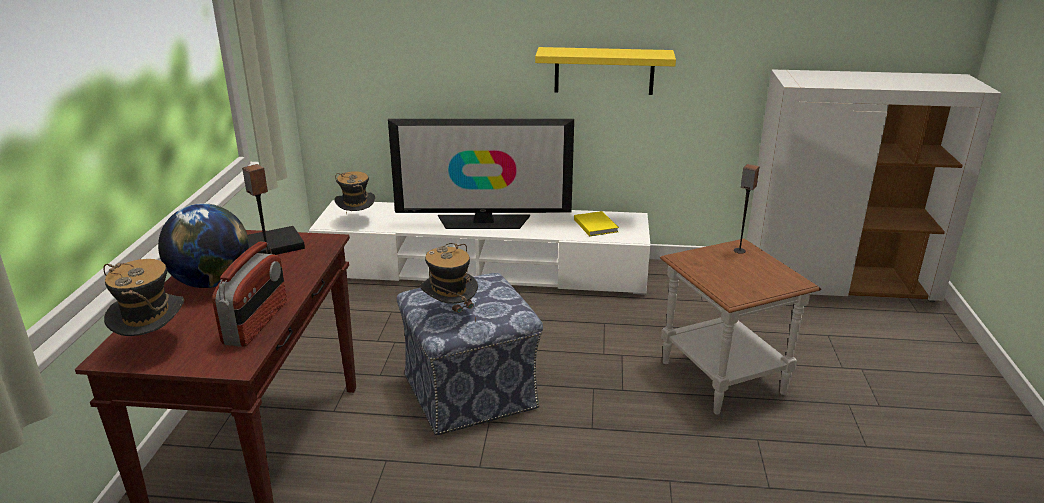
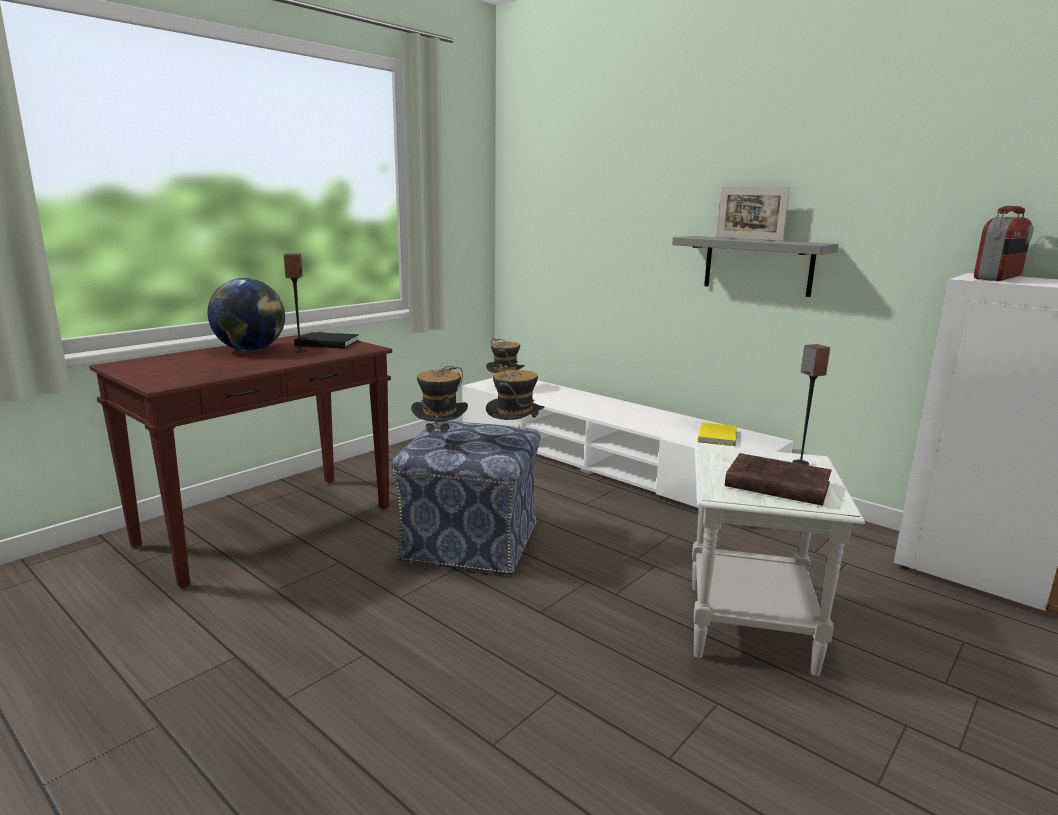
camera: 35 degrees right, 10 degrees down
(154, 346) = (146, 366): hat -> hat (514, 439)
(256, 323) = (223, 371): radio -> radio (998, 278)
(483, 222) = (608, 410): television -> none
(599, 50) = (748, 239): none -> picture frame
(604, 71) = (758, 265): yellow shelf -> grey shelf
(723, 378) = (750, 628): brown side table -> white side table
(750, 277) = (774, 485): none -> brown book

